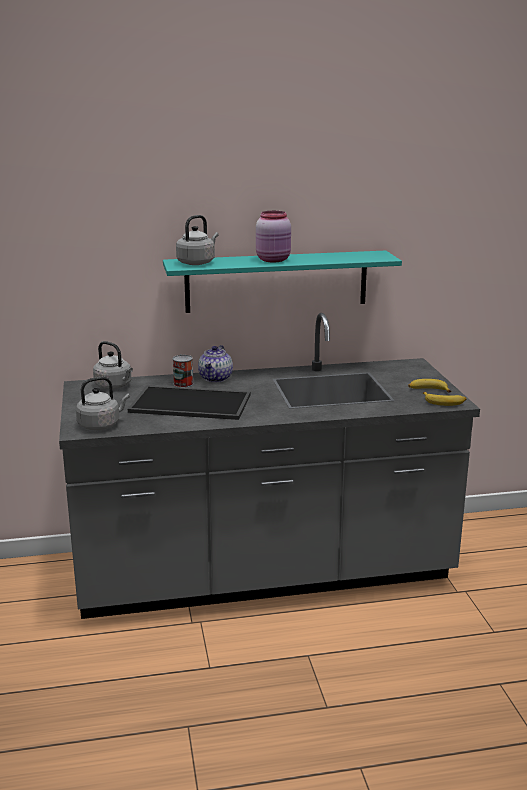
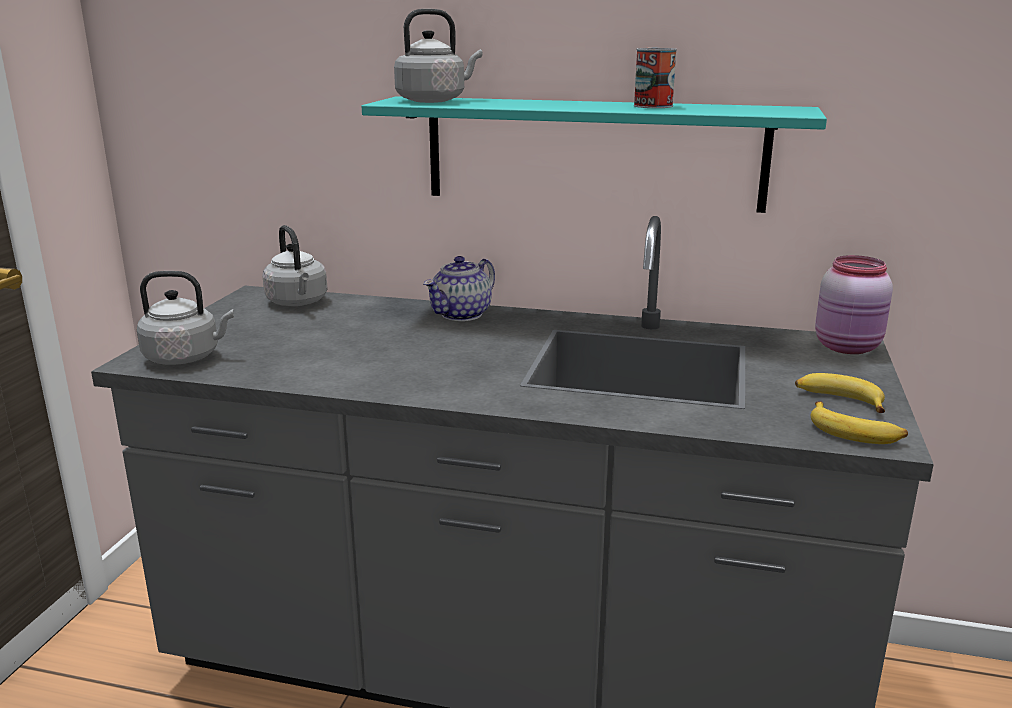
camera: 25 degrees right, 0 degrees up
(183, 384) = (400, 315): can -> can (653, 106)
(192, 403) = (370, 347): tray -> none
(274, 260) = (572, 104): pink jar -> pink jar (849, 347)

